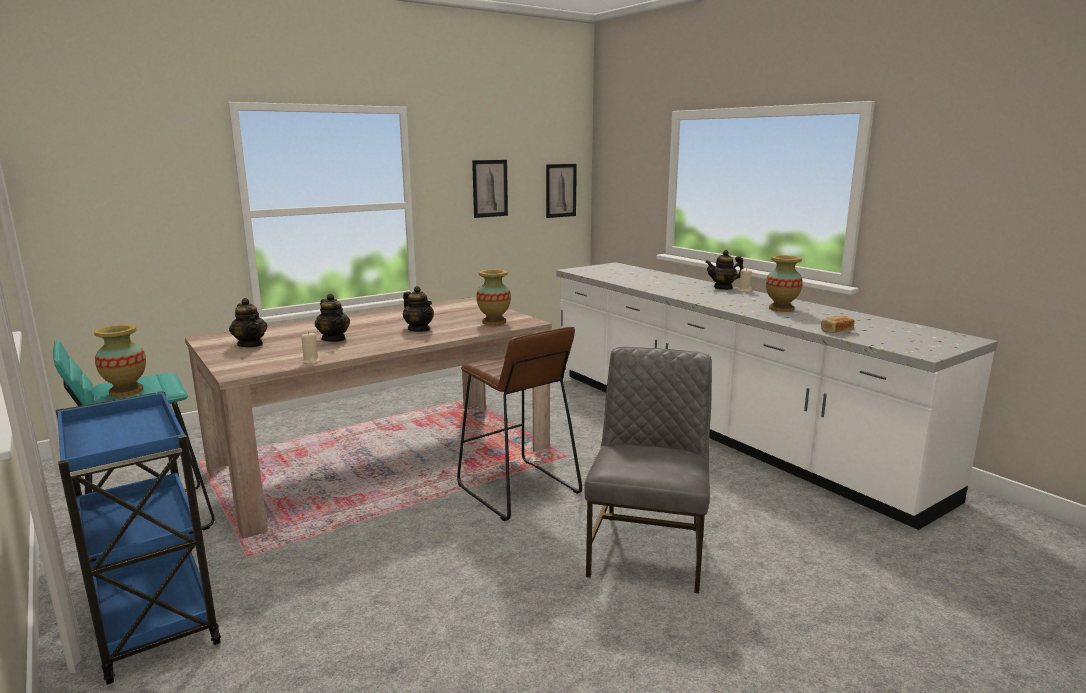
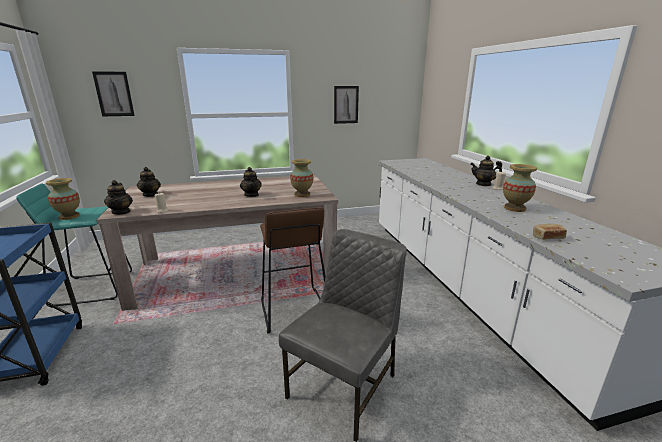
camera: 20 degrees right, 5 degrees up
(334, 339) = (197, 196): teapot -> teapot (121, 212)
(561, 190) = (397, 107): picture -> picture (114, 94)

